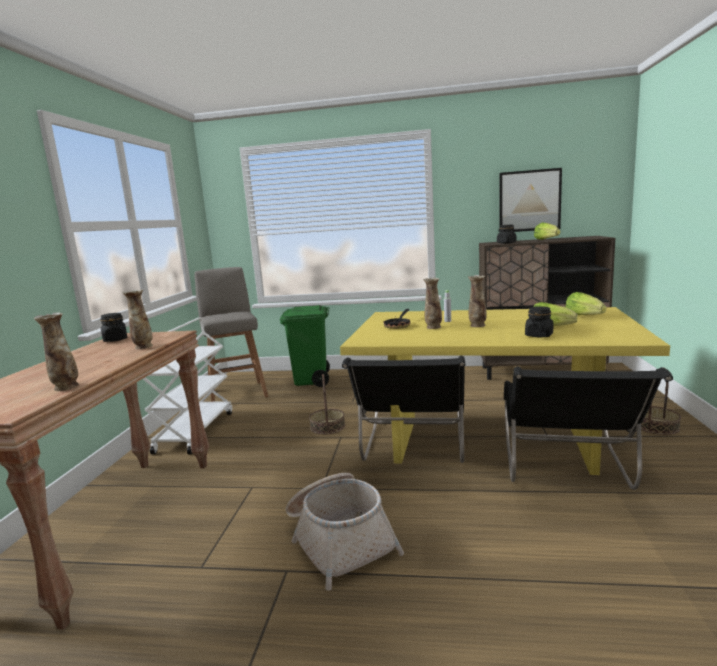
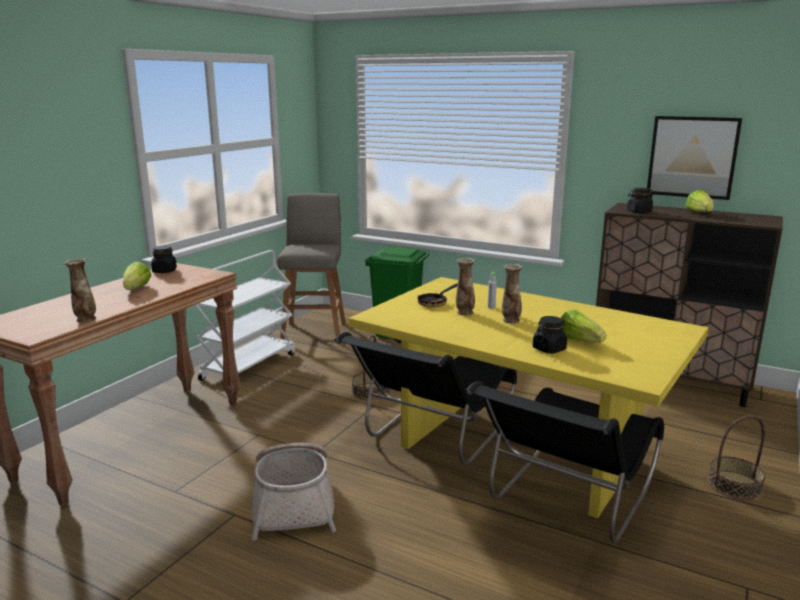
camera: 20 degrees right, 5 degrees up
(143, 347) = (175, 285): vase -> none
(583, 316) = (644, 333): lettuce -> lettuce (137, 289)

